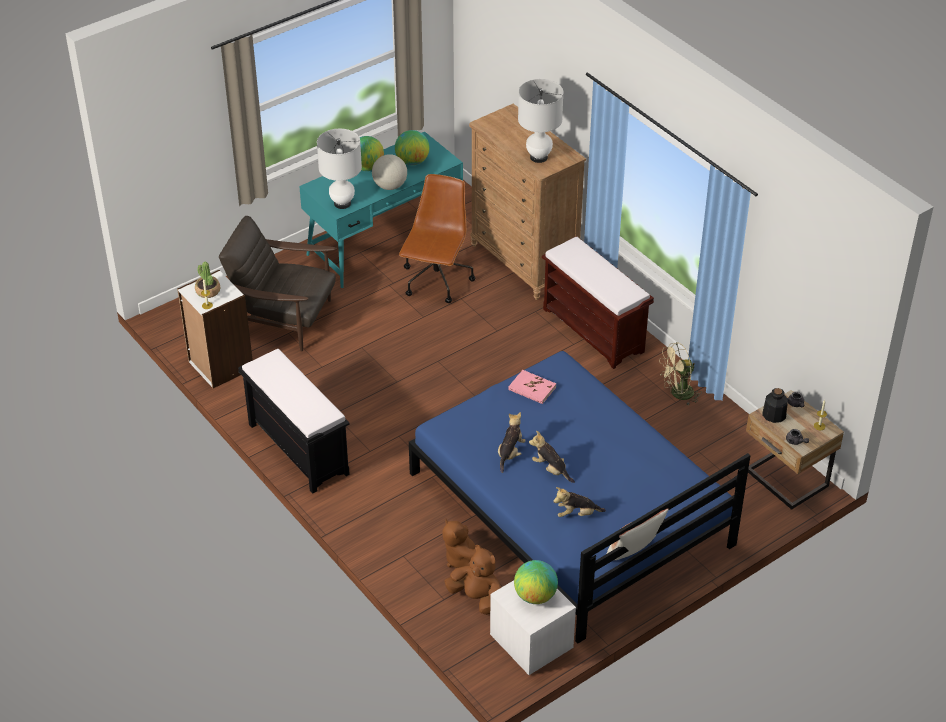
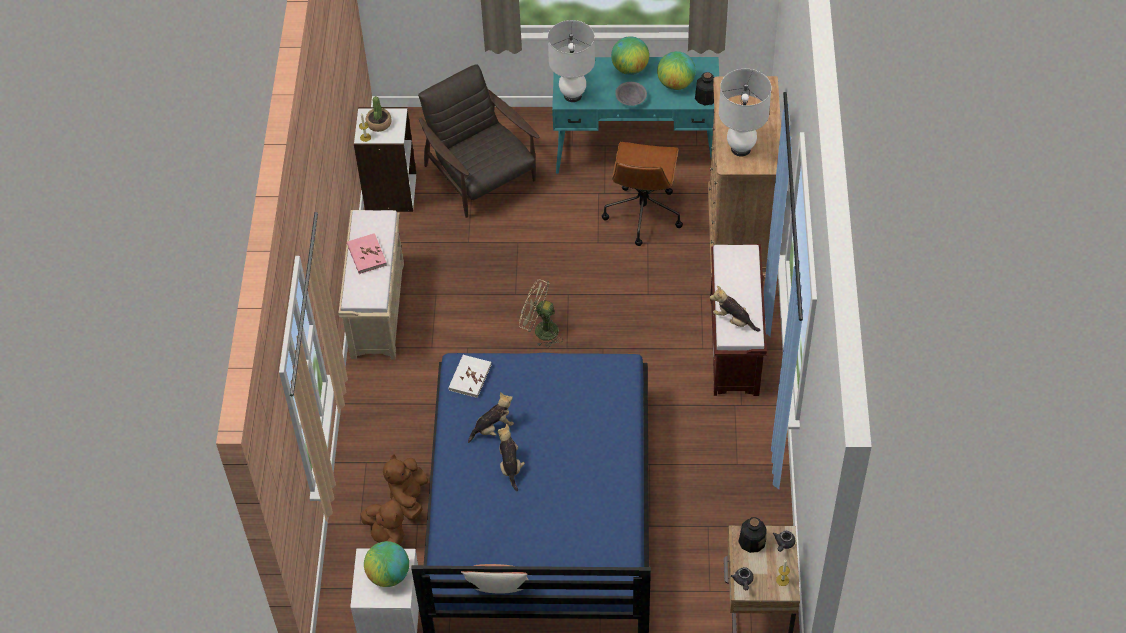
camera: 40 degrees right, 10 degrees up
(297, 448) = (377, 309): black bench -> beige bench
(390, 186) = (631, 99): globe -> grey bowl
(436, 281) = (643, 213): brown office chair -> brown office chair turned 135 degrees clockwise
(444, 160) = (706, 97): none -> bottle
(455, 430) = (469, 377): none -> white book
(532, 388) = (573, 376): pink book -> pink book (366, 255)
(577, 514) = (490, 523): plush toy -> plush toy (733, 320)
(677, 394) = (746, 457): beige fan -> beige fan (540, 330)

